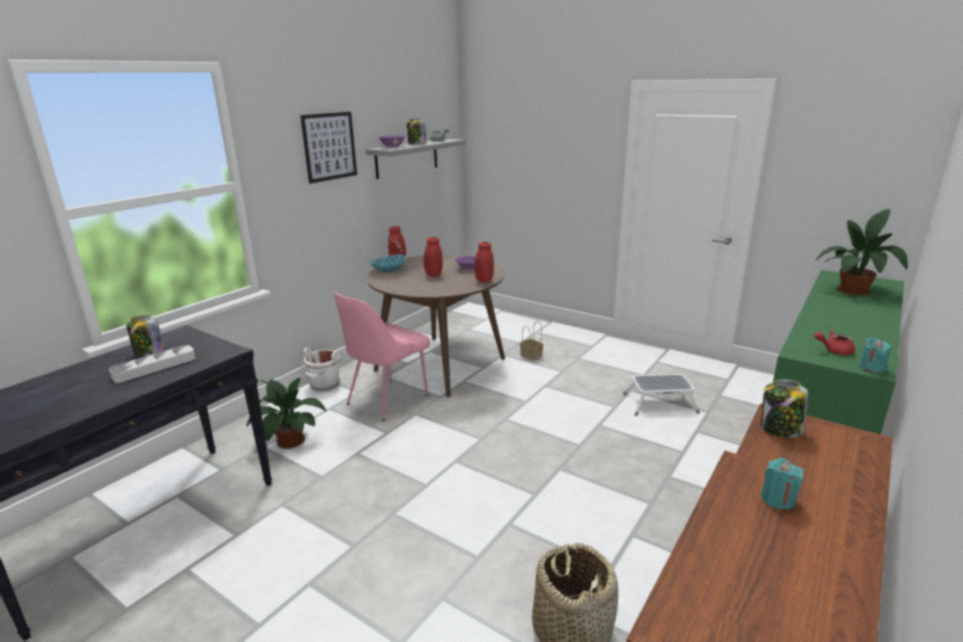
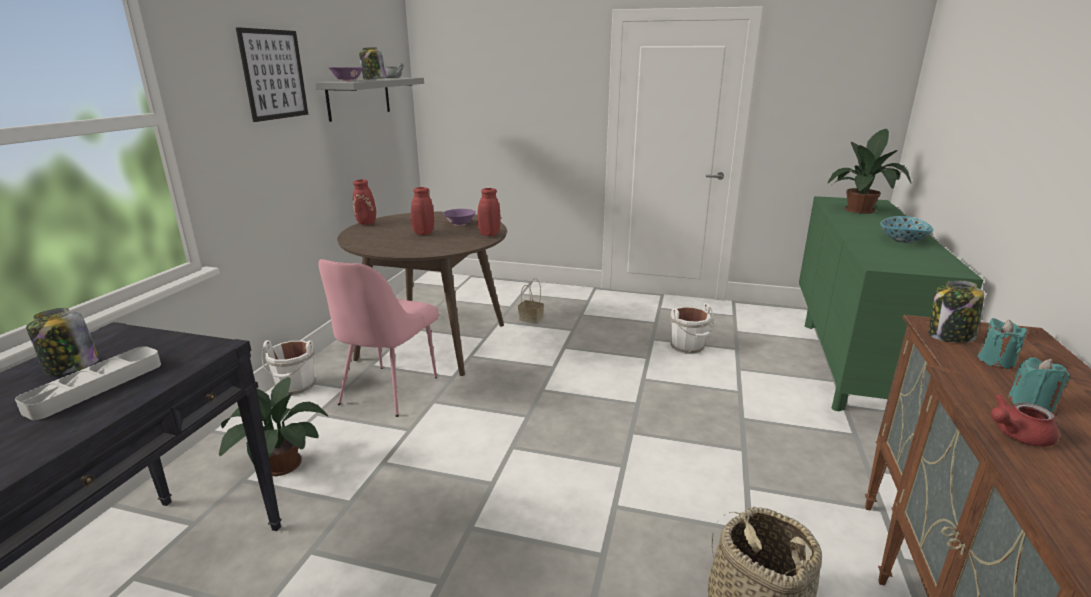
camera: 20 degrees left, 0 degrees up
(388, 271) = (362, 233): bowl -> bowl (902, 240)
(660, 403) = (688, 347): grey step ladder -> white bucket
(834, 350) = (905, 260): red teapot -> red teapot (1016, 435)
(872, 368) = (952, 271): turquoise candle -> turquoise candle (995, 361)

